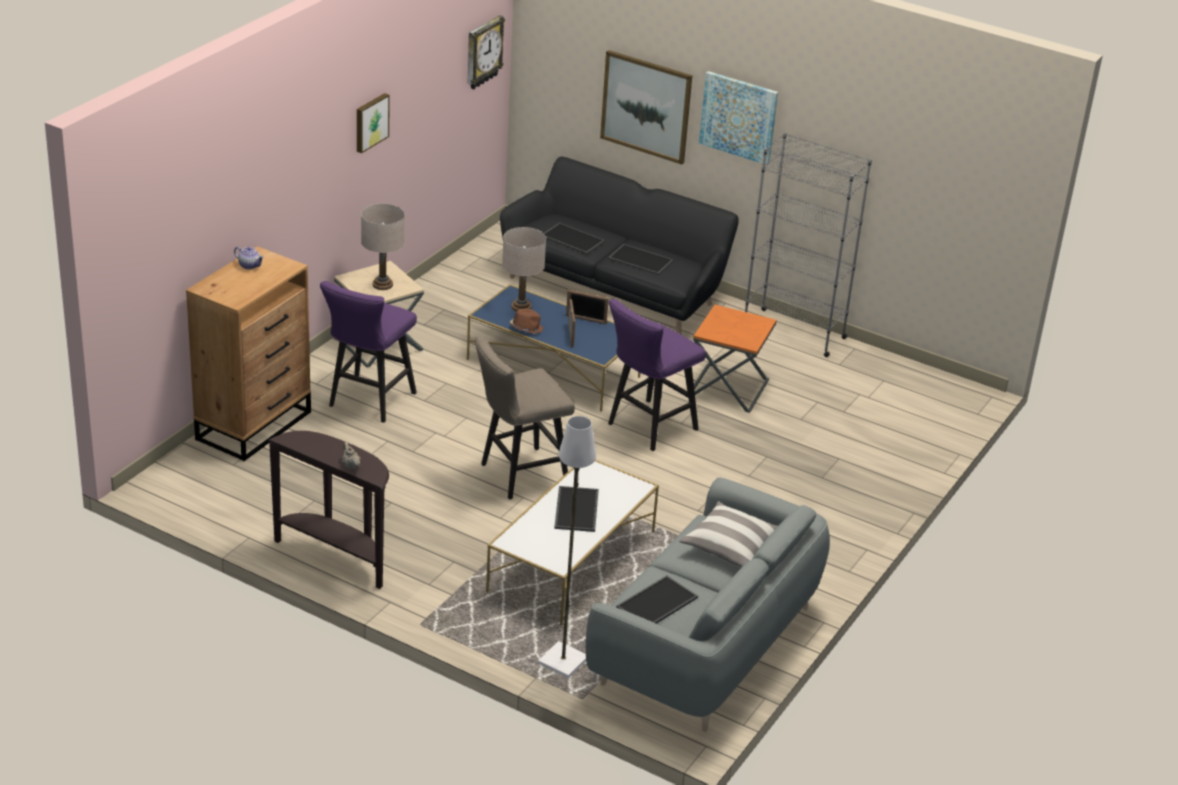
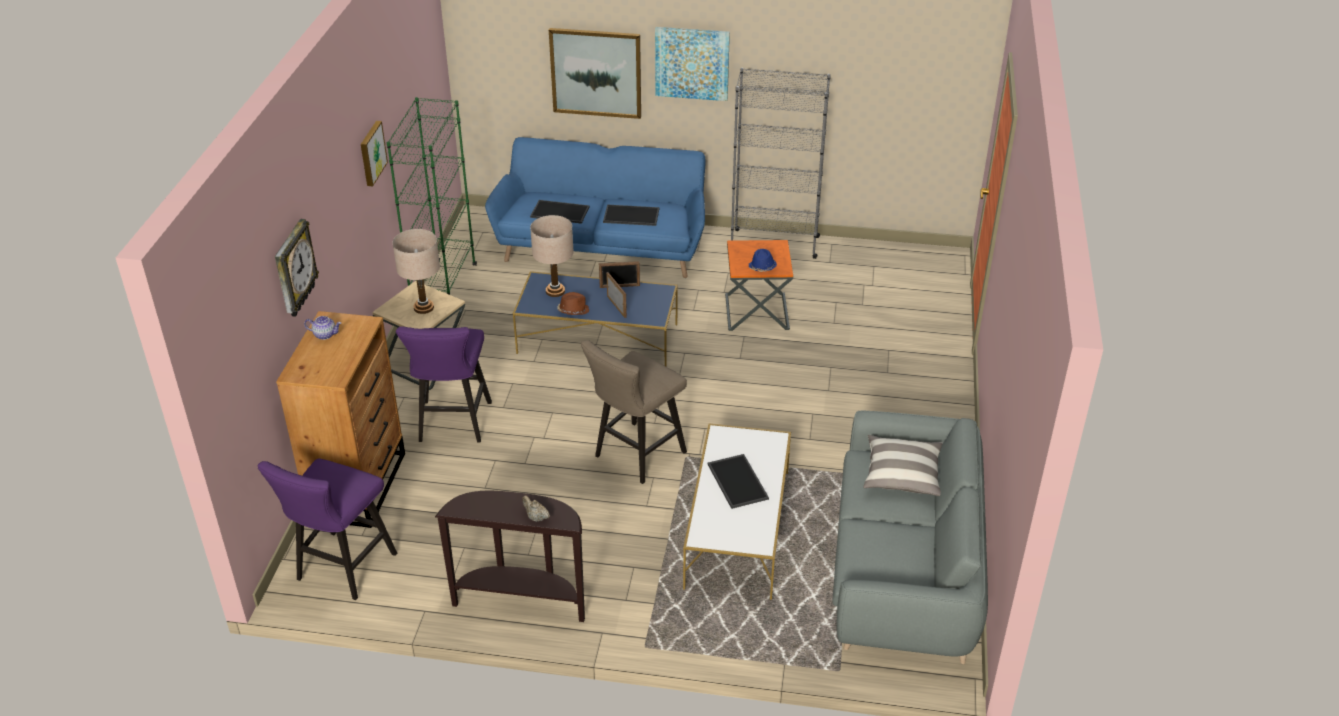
camera: 20 degrees left, 5 degrees up
(437, 285) = (444, 288): none -> green bookcase
(483, 52) = (430, 57): wall clock -> wall clock (294, 269)
(562, 661) = (796, 637): white floor lamp -> none
(616, 289) = (603, 246): black sofa -> blue sofa
(647, 428) = (715, 372): purple stool -> purple stool (341, 570)
(657, 603) = (881, 558): tray -> none
(730, 337) = (762, 267): none -> blue hat

